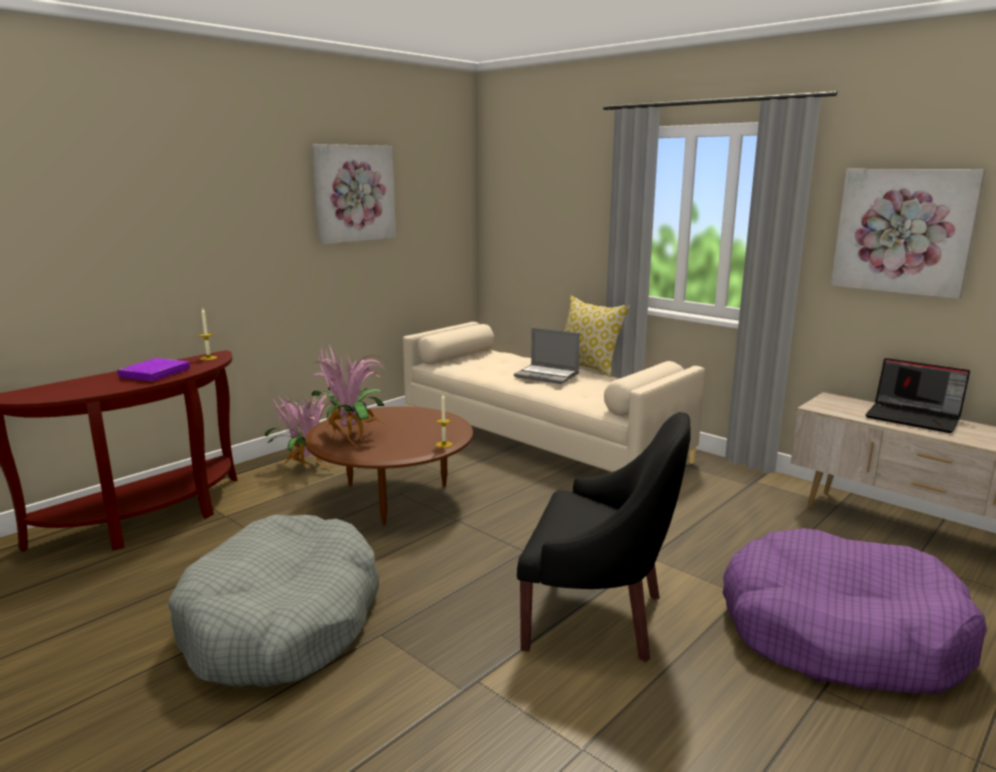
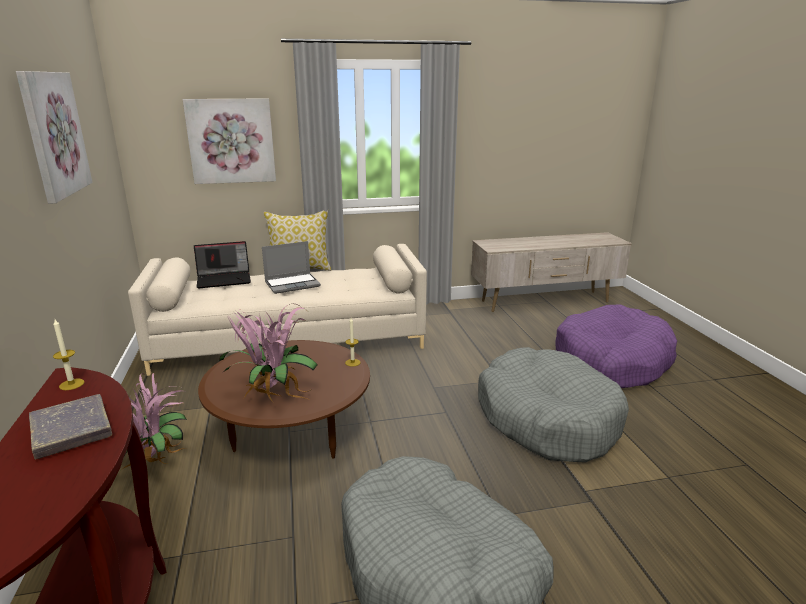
camera: 55 degrees left, 5 degrees up
(155, 374) = (71, 430): purple book -> grey book
(598, 617) = (547, 418): black armchair -> grey dog bed
(903, 231) = (506, 132): picture -> picture (231, 141)
(914, 417) = (531, 241): laptop -> laptop (225, 279)

